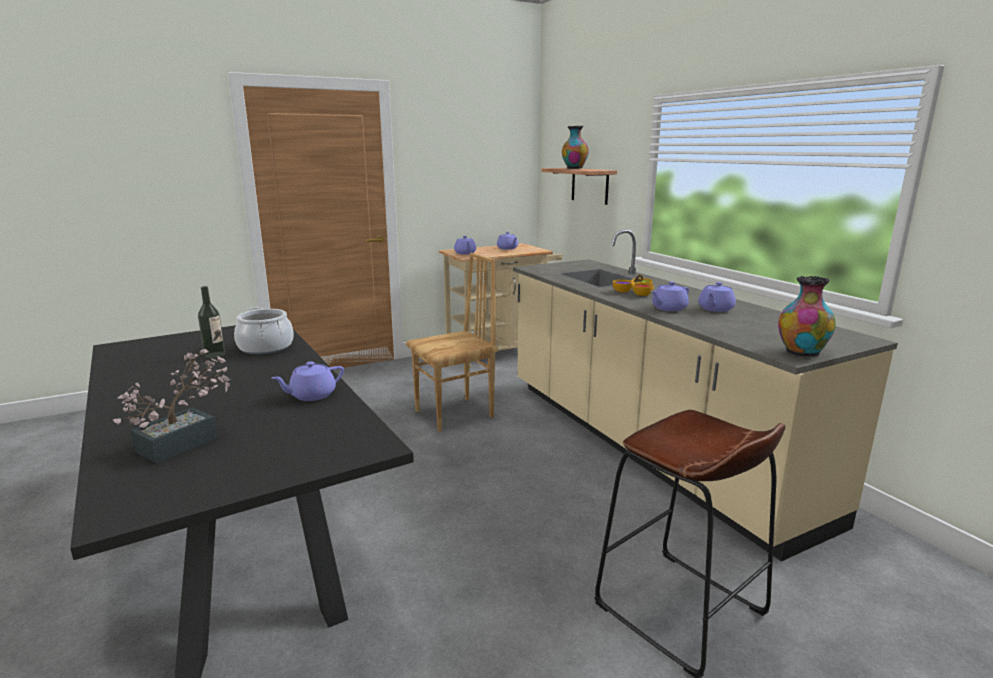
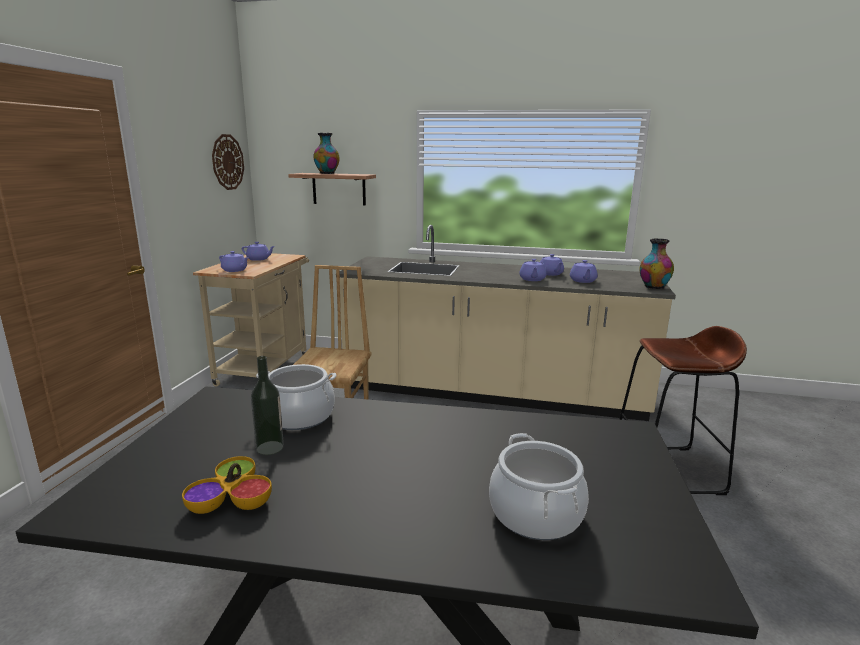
camera: 50 degrees left, 0 degrees up
(186, 441) = (536, 513): potted plant -> cooking pot
(311, 395) = (486, 428): purple teapot -> purple teapot (583, 281)
(503, 156) = (227, 162): none -> wall clock
(635, 292) = (481, 273): bowl -> bowl (232, 498)

